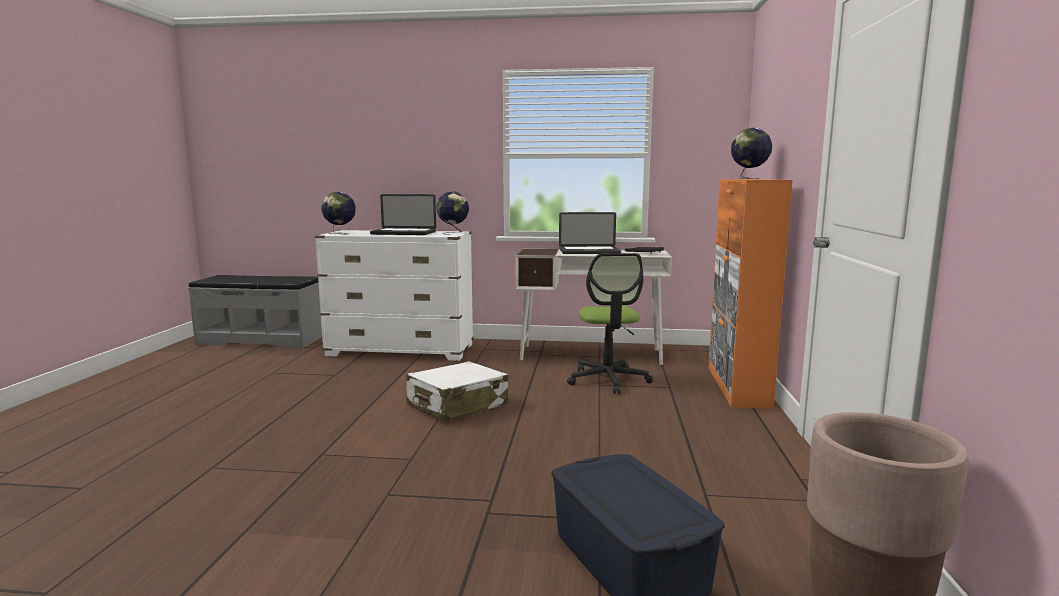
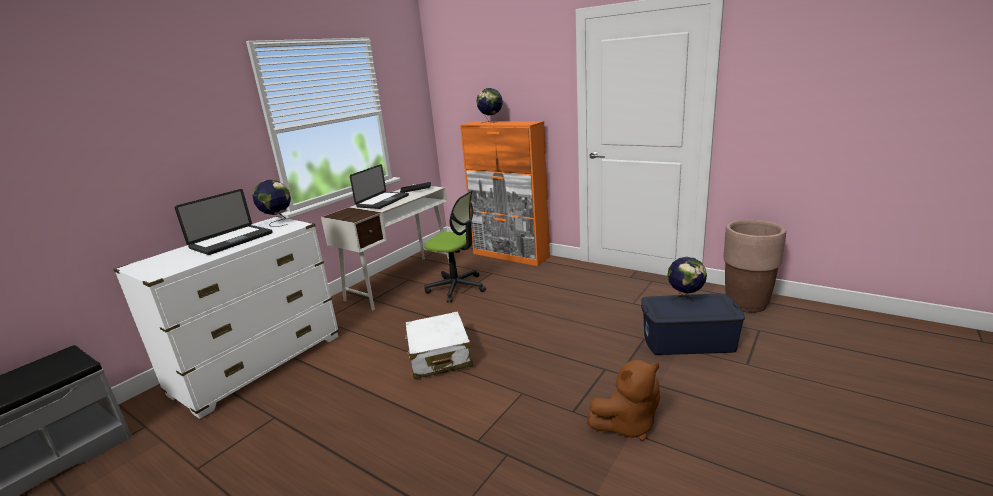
camera: 60 degrees left, 10 degrees up
(340, 234) = (166, 270): globe -> globe (685, 300)
(373, 534) = (627, 424): none -> brown plush toy

